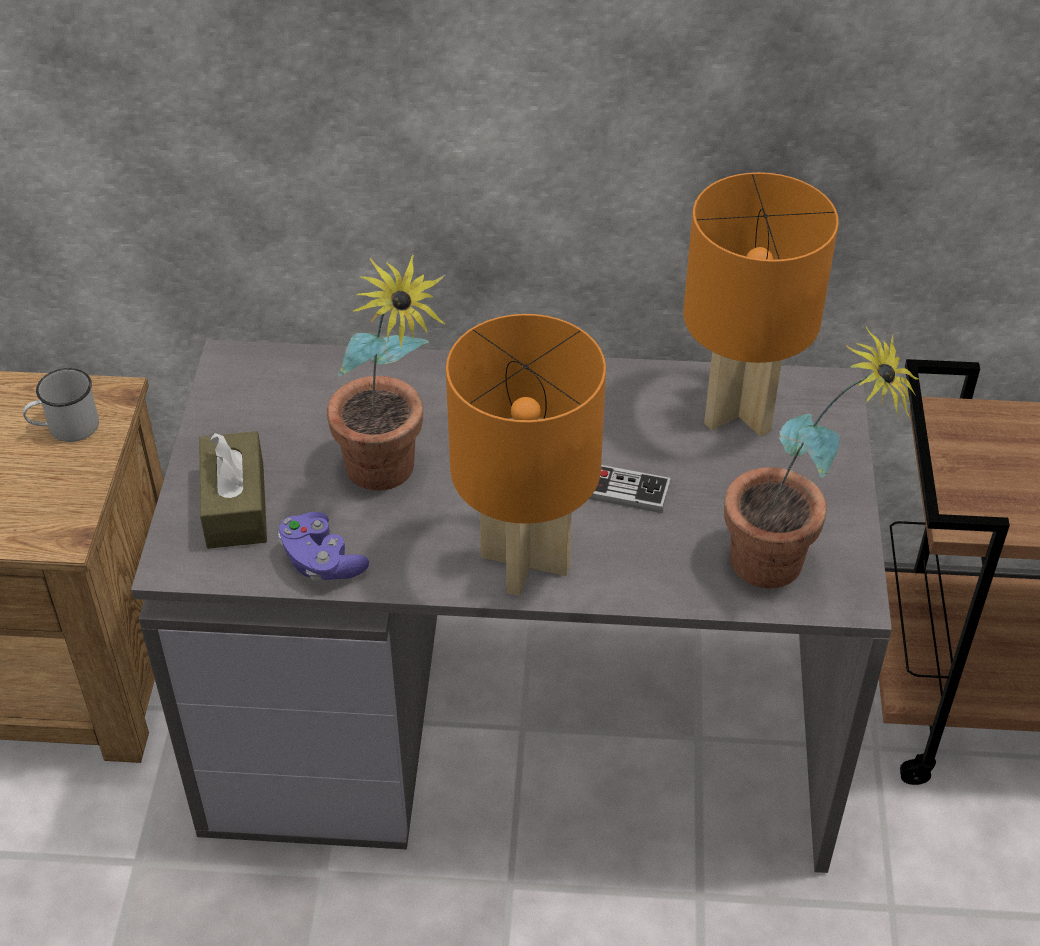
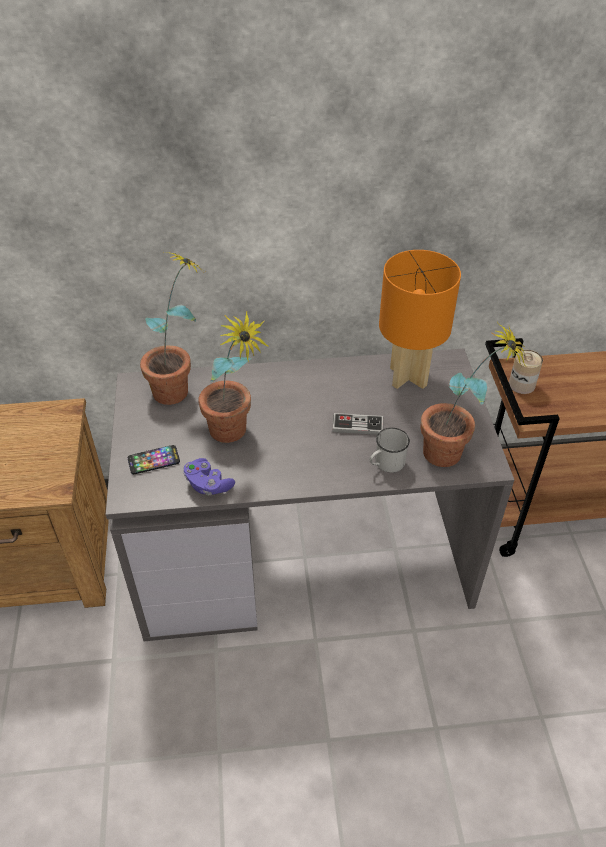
camera: 10 degrees left, 0 degrees up
(65, 428) = (45, 430): white mug -> white mug (386, 464)
(235, 505) = (154, 460): brown tissue box -> phone
(312, 378) = (180, 387): none -> potted plant
(523, 562) = (316, 470): orange table lamp -> none
(961, 452) = (521, 385): none -> can

